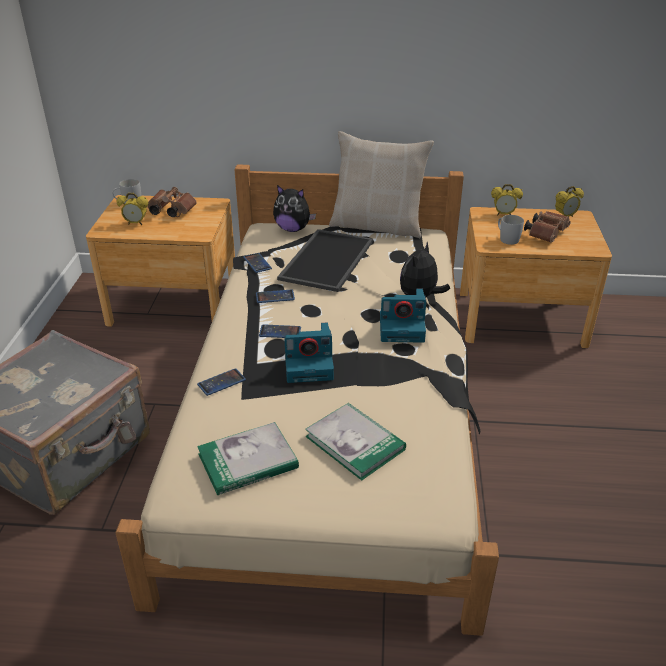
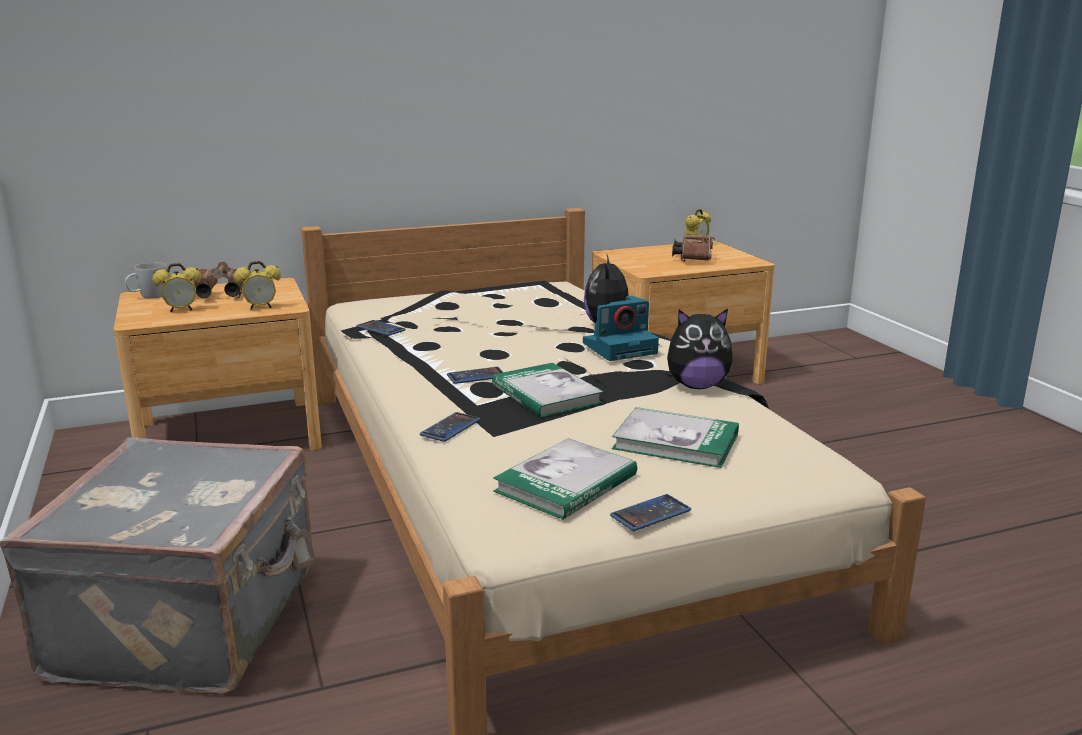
camera: 25 degrees left, 15 degrees down
(275, 297) = (436, 350): phone -> phone (650, 513)
(293, 229) = (393, 300): plush toy -> plush toy (697, 386)
(310, 365) = (546, 394): camera -> book
(325, 259) = (466, 313): tray -> none
(377, 226) = (494, 284): beige pillow -> none
(503, 214) = (633, 252): alarm clock -> alarm clock (260, 308)
(506, 238) = (658, 266): white mug -> none

